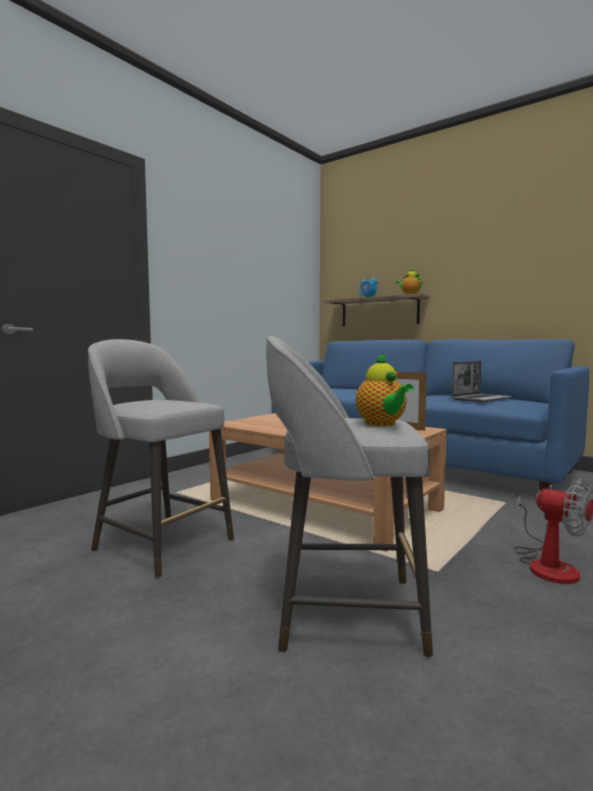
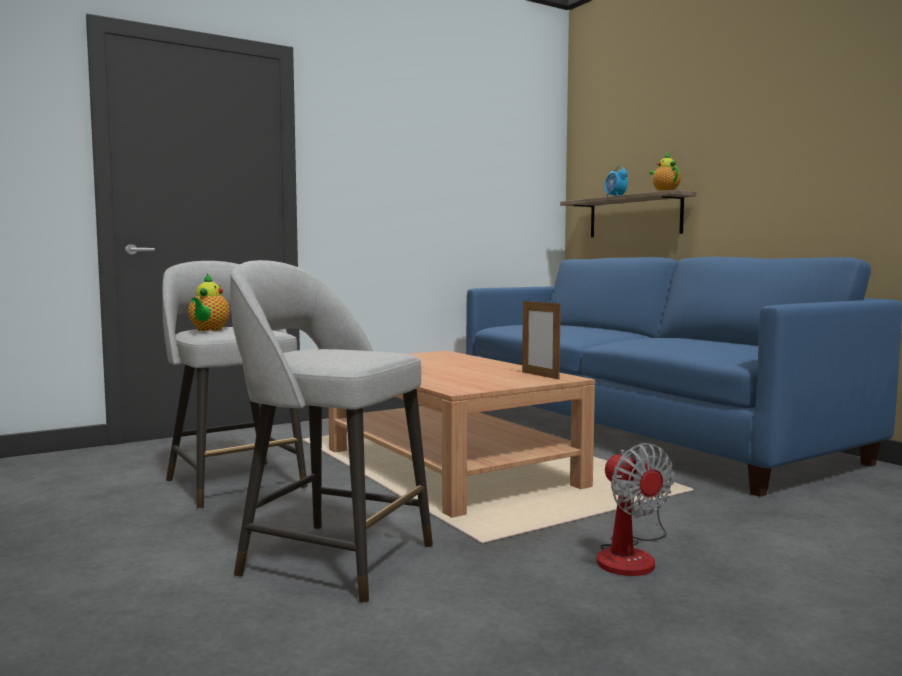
camera: 20 degrees right, 0 degrees up
(382, 424) = (353, 355): teapot -> teapot (208, 330)
(481, 399) = (706, 344): laptop -> none

